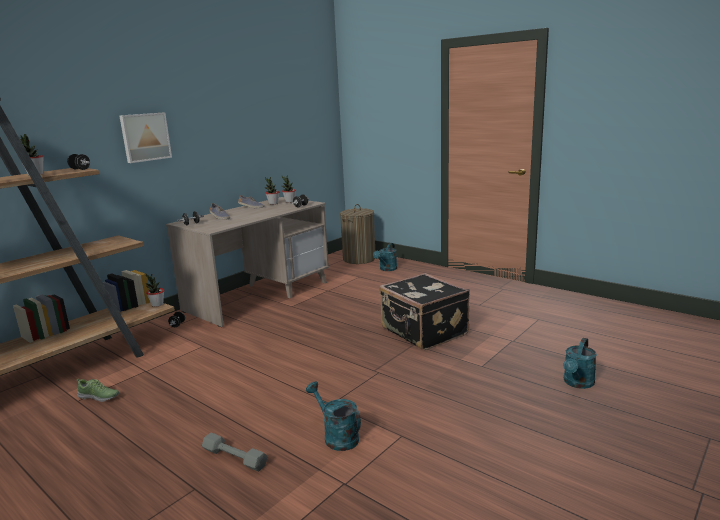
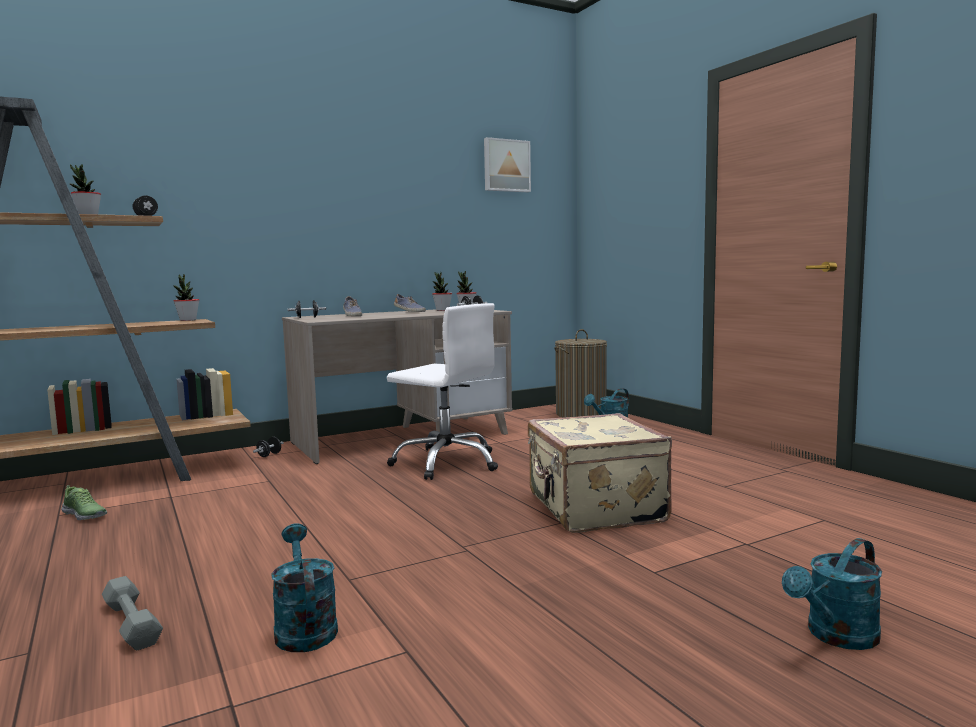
camera: 20 degrees right, 10 degrees down
(145, 137) = (267, 199): picture -> picture (506, 166)
(157, 304) = (235, 417): potted plant -> potted plant (187, 320)
(309, 312) = (447, 463): none -> white office chair
(423, 332) = (593, 509): black suitcase -> beige suitcase

